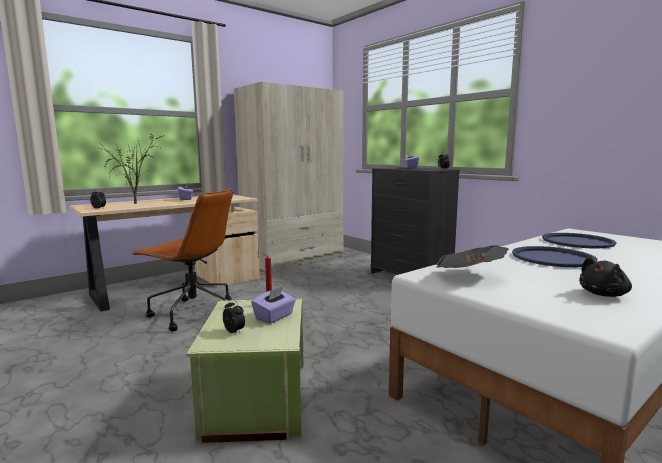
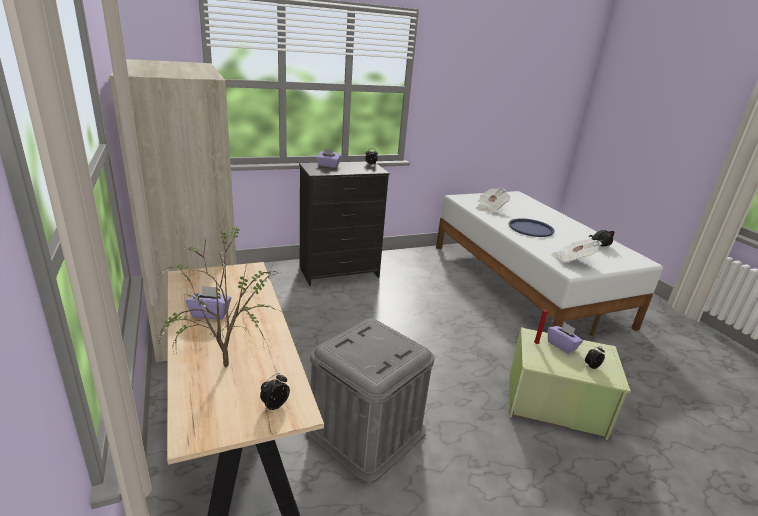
camera: 75 degrees left, 15 degrees up
(192, 313) = (366, 431): brown office chair -> grey storage box
(577, 242) = (490, 208): blue tray -> newspaper

